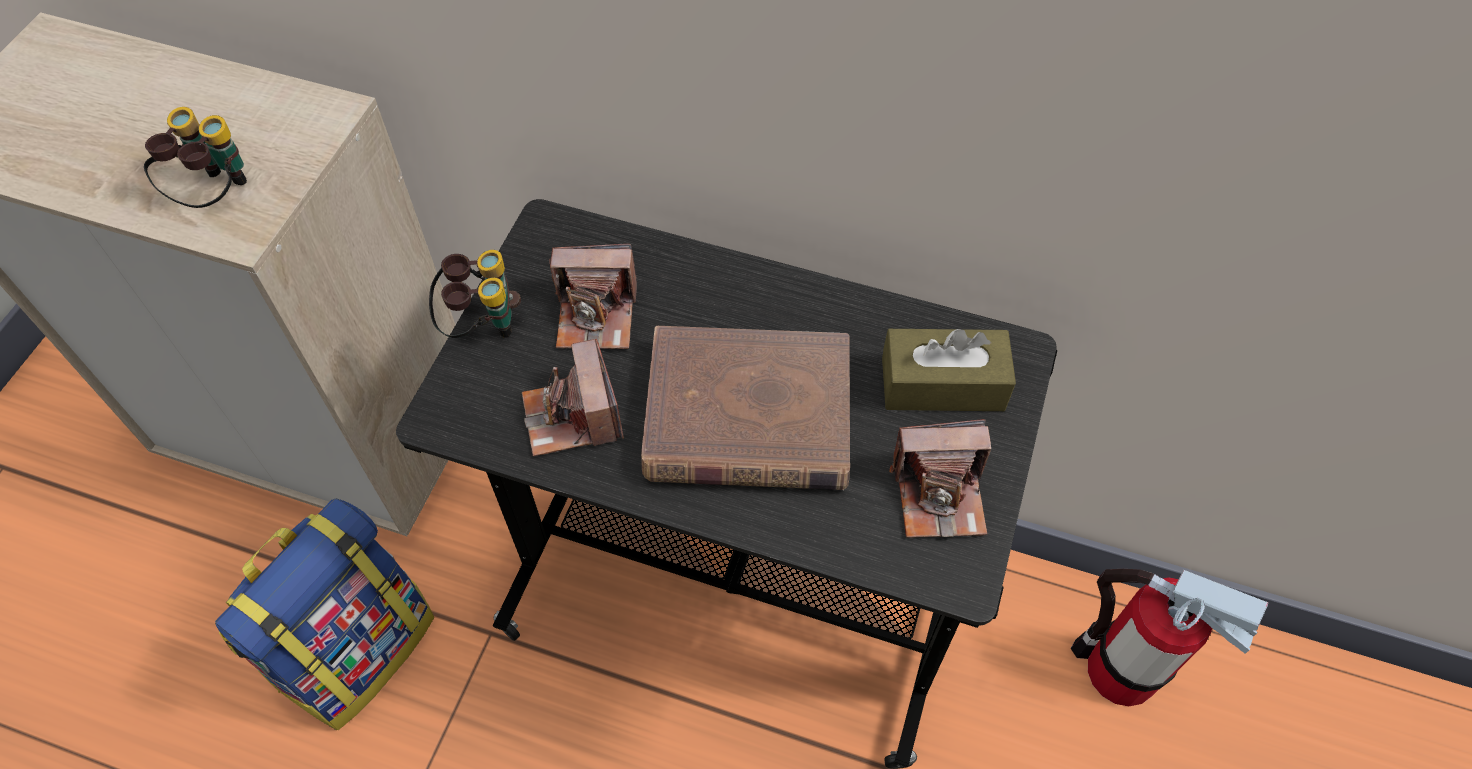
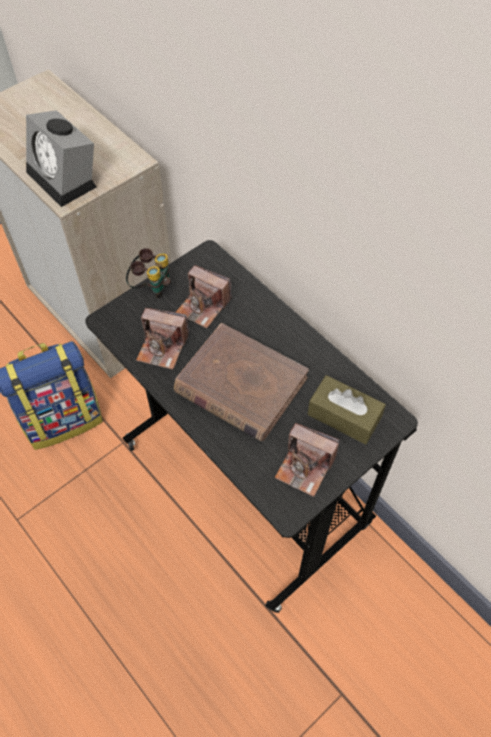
camera: 30 degrees right, 0 degrees up
(215, 195) = (66, 179): binoculars -> alarm clock
(573, 417) = (162, 347): camera -> camera turned 90 degrees counterclockwise
(1121, 671) = (419, 631): fire extinguisher -> none

